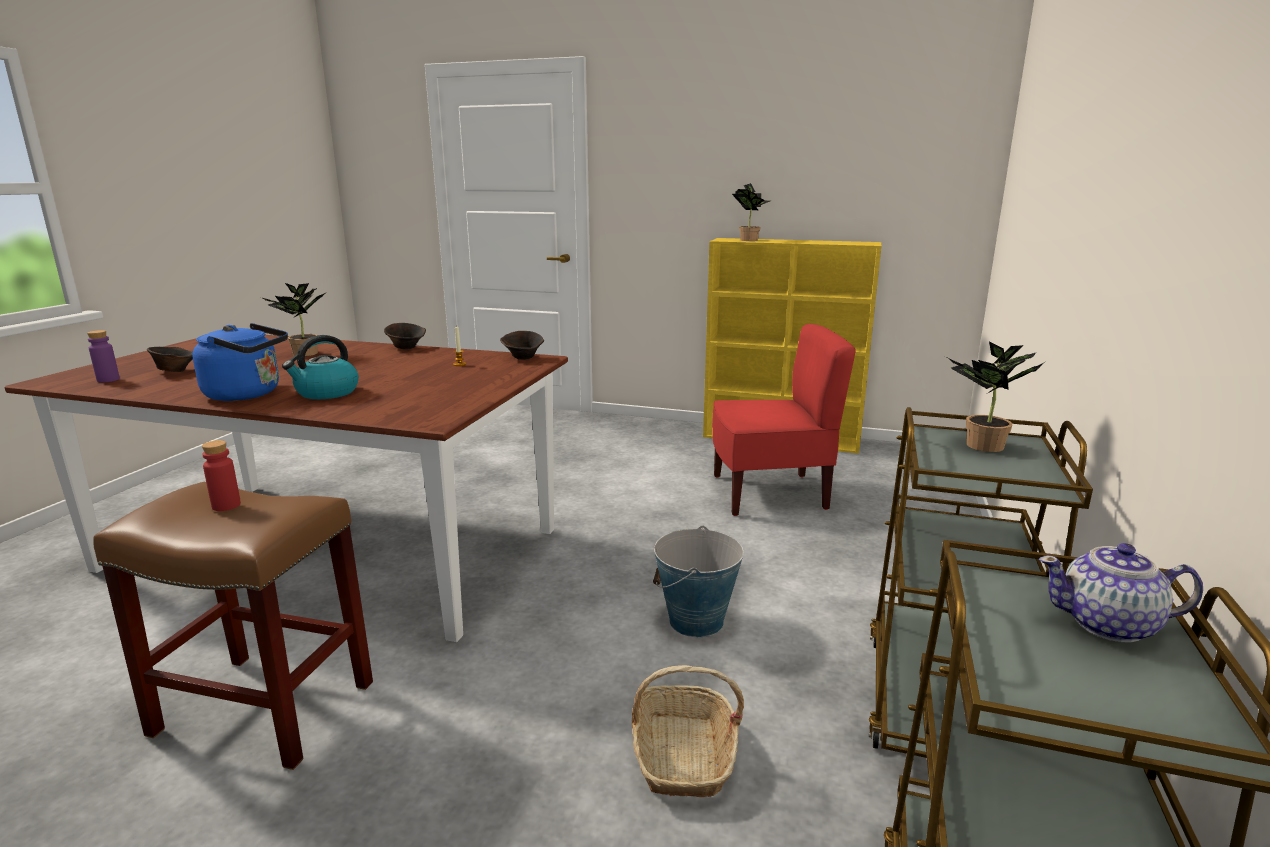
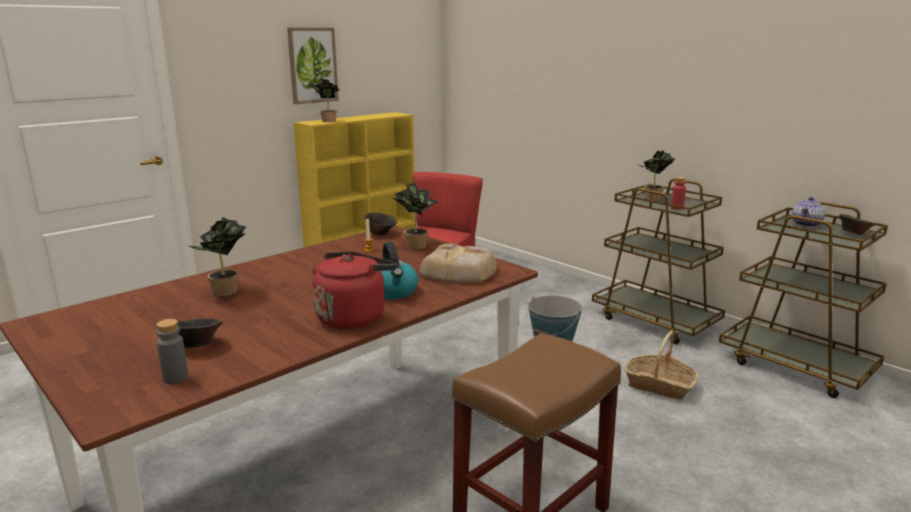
camera: 60 degrees left, 0 degrees up
(108, 380) = (175, 378): purple bottle -> grey bottle
(226, 505) = (530, 365): red bottle -> red bottle (677, 208)
(248, 394) = (353, 317): blue kettle -> red kettle
(407, 348) = (278, 258): brown bowl -> brown bowl (853, 234)
(411, 403) = (460, 272): none -> bread
(497, 374) = (415, 245): none -> potted plant
(757, 168) = (312, 65): none -> picture

